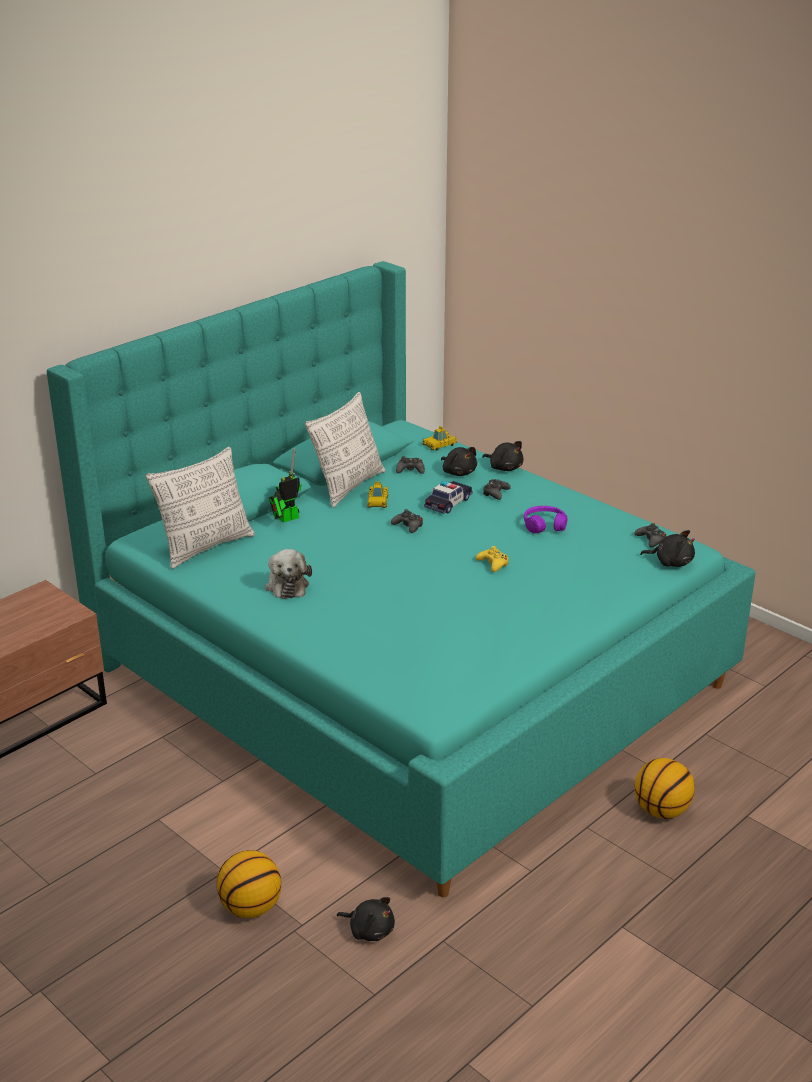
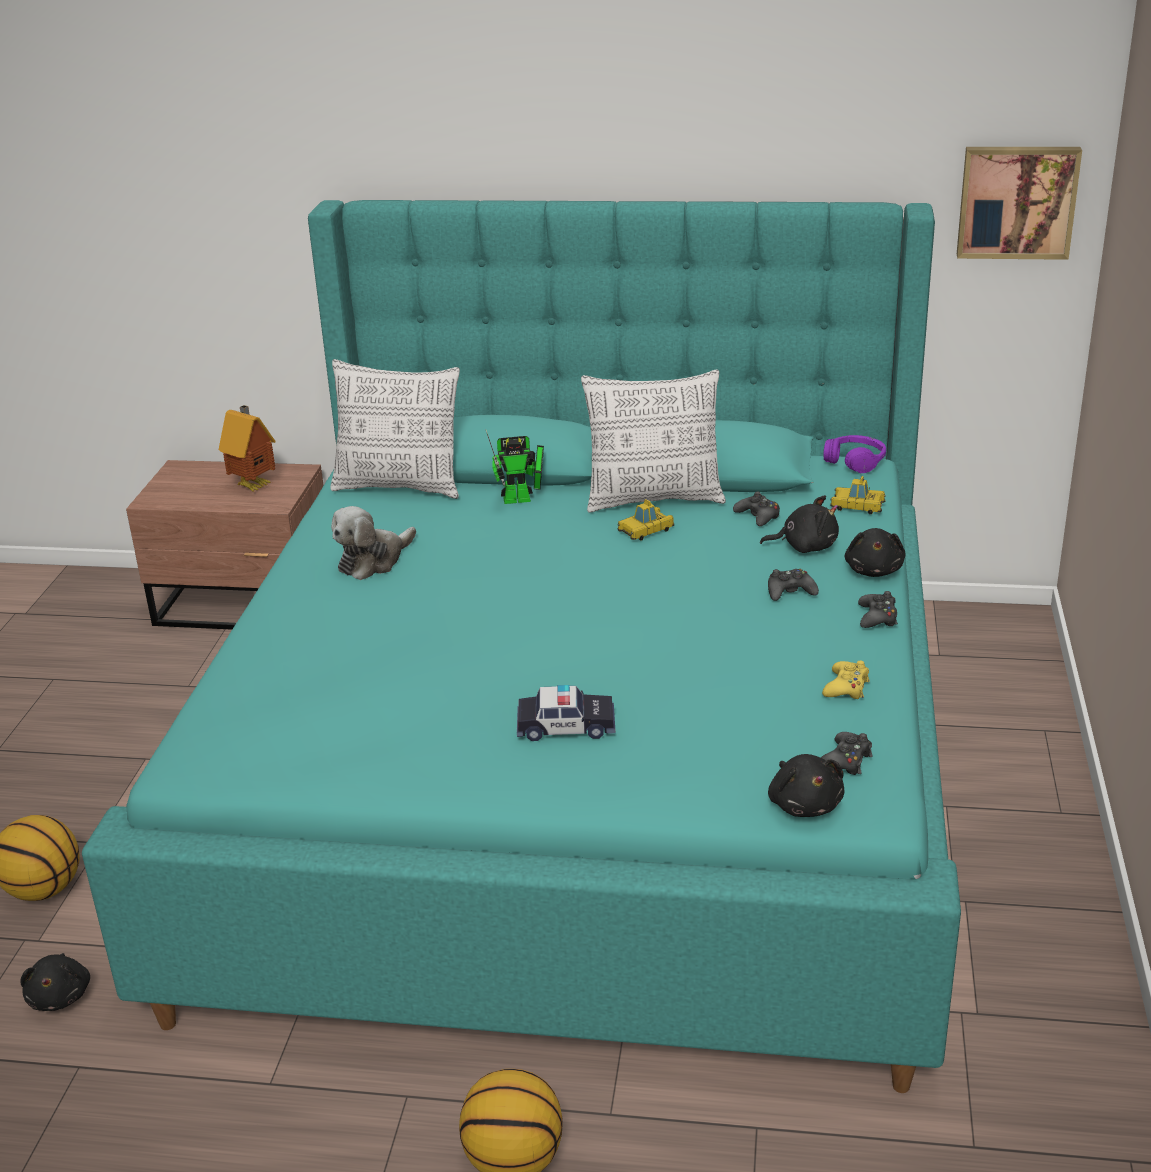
camera: 55 degrees right, 0 degrees up
(32, 612) = (254, 485): none -> toy house
(286, 519) = (522, 499): toy robot -> toy robot turned 150 degrees clockwise
(408, 526) = (611, 572): black game controller -> black game controller (877, 617)
(411, 248) = (1017, 201): none -> picture
(448, 503) = (712, 572): toy car -> toy car (566, 726)
(458, 472) = (805, 546): black plush toy -> black plush toy turned 105 degrees counterclockwise
(493, 564) = (597, 664): yellow game controller -> yellow game controller (846, 687)
(544, 525) = (755, 660): purple headphones -> purple headphones (855, 461)

